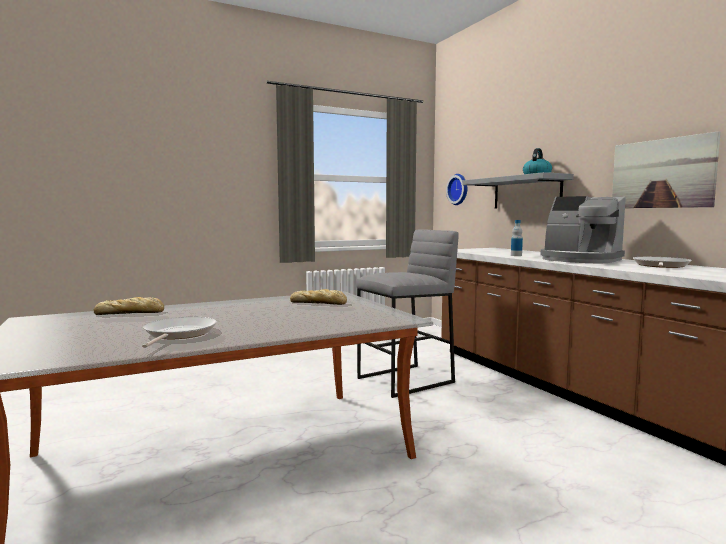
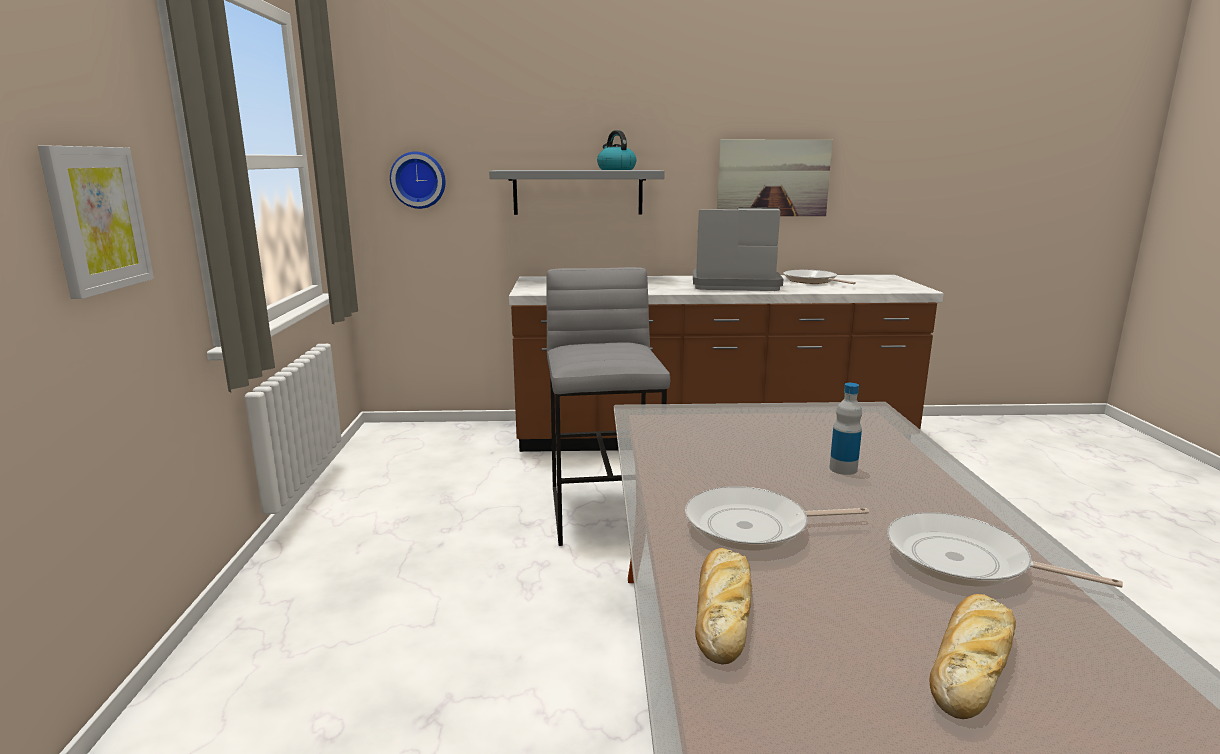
camera: 65 degrees left, 10 degrees up
(204, 312) = (753, 527): none -> frying pan
(234, 191) = (96, 219): none -> picture
(319, 303) = (723, 433): bread -> bread (971, 662)
(516, 255) = (655, 289): bottle -> bottle (843, 469)
(579, 260) = (734, 284): coffee machine -> coffee machine turned 150 degrees counterclockwise

